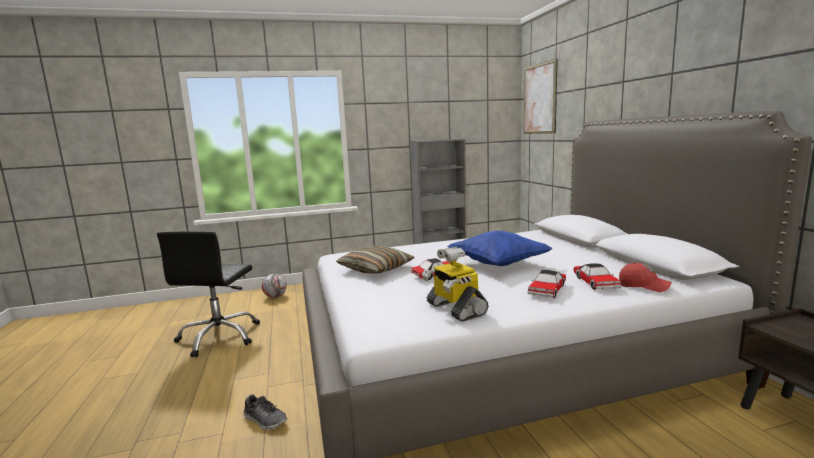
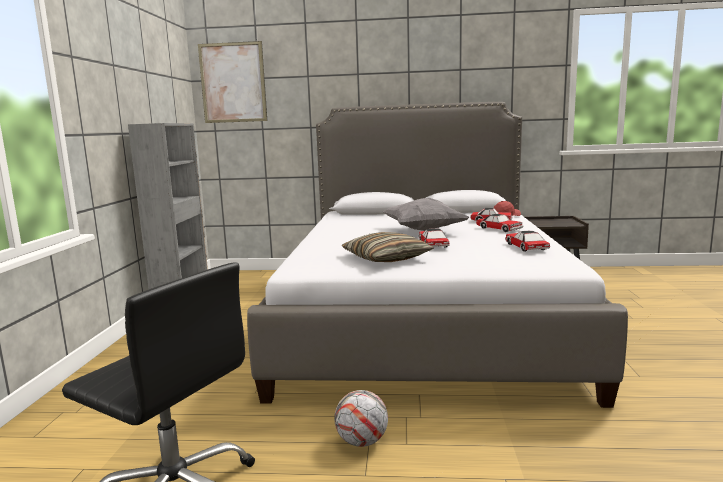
camera: 70 degrees left, 0 degrees up
(265, 420) = (487, 445): shoe -> none
(275, 297) = (56, 435): football -> football (361, 441)
(455, 309) = (526, 247): toy robot -> toy car
(498, 264) = (423, 230): blue pillow -> grey pillow

